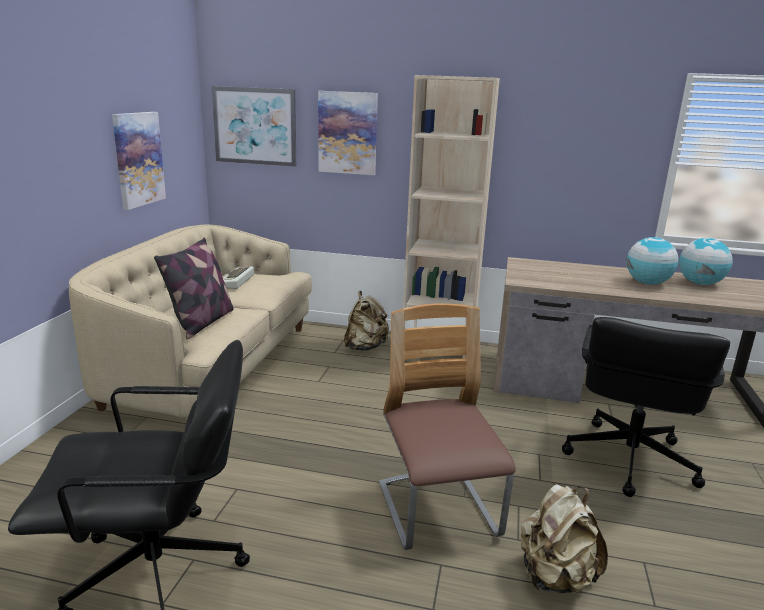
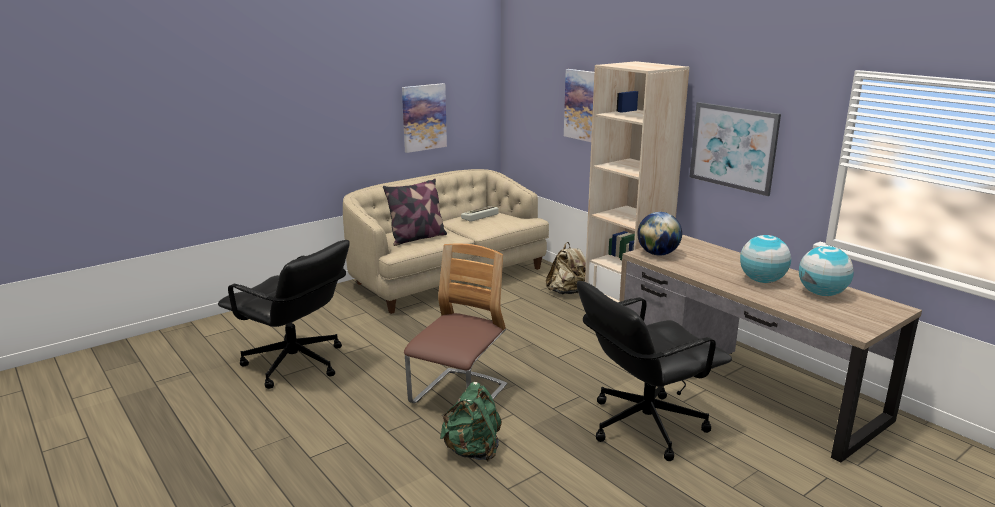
camera: 40 degrees right, 0 degrees up
(255, 126) = (529, 94): picture -> picture (733, 147)
(531, 278) = (658, 254): none -> globe
(555, 577) = (472, 451): beige backpack -> green backpack

